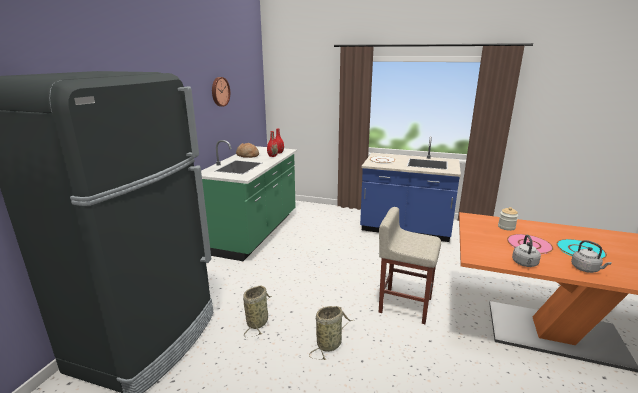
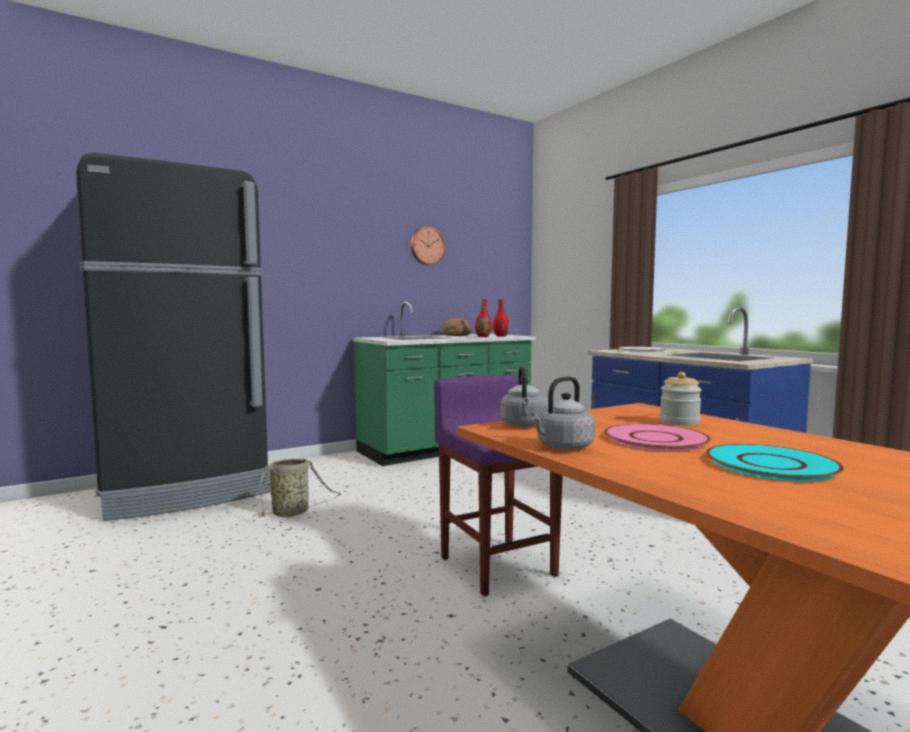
camera: 40 degrees right, 15 degrees down
(330, 344) = (319, 558): basket -> none
(404, 305) = (497, 565): beige stool -> purple stool
(586, 269) = (689, 477): grey kettle -> grey kettle (524, 425)

